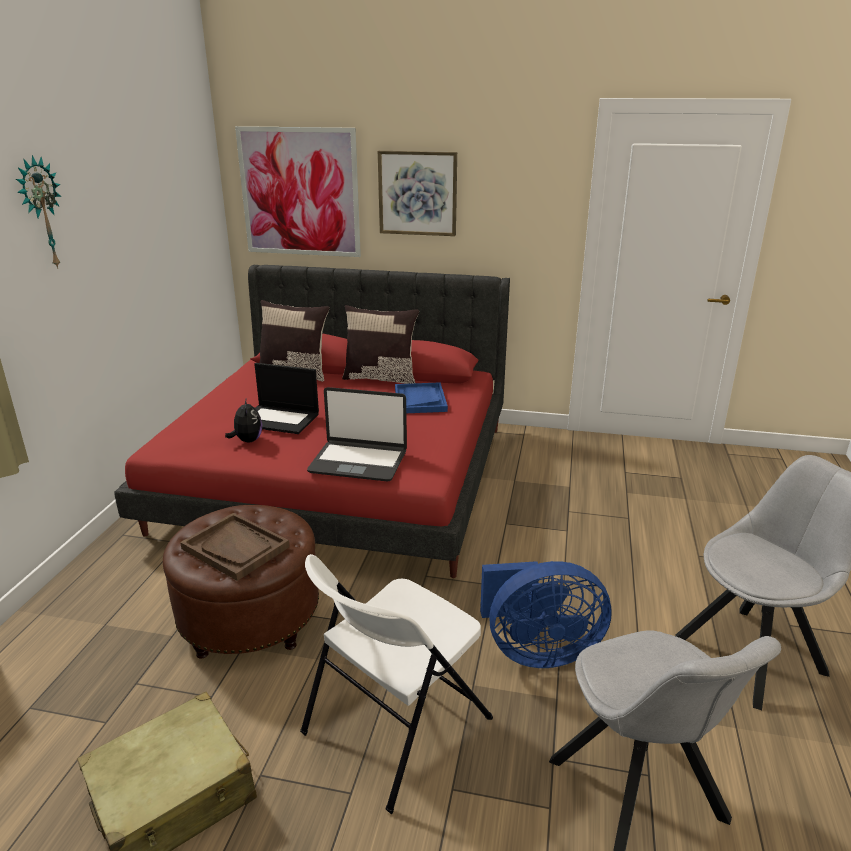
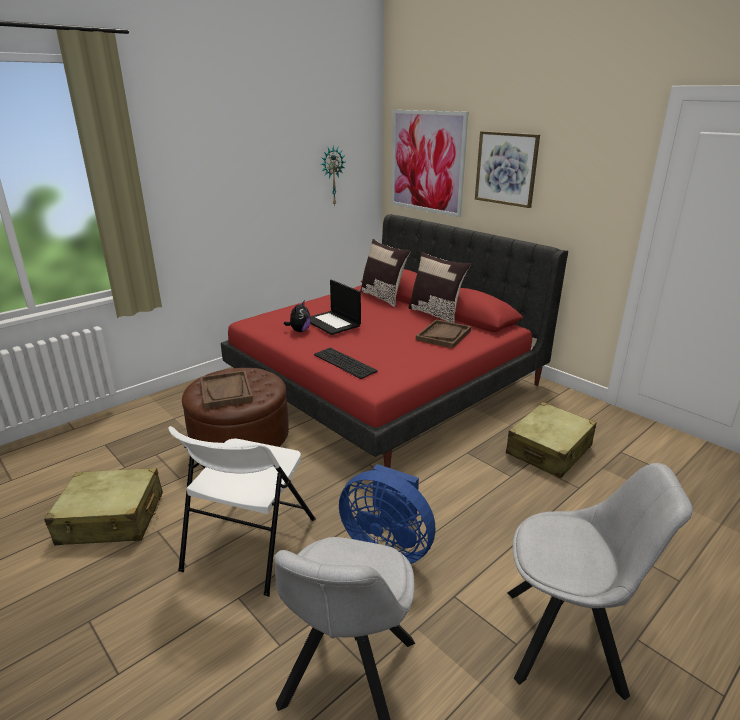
camera: 35 degrees right, 0 degrees up
(41, 213) = (206, 157): wall clock -> wall clock (332, 176)
(358, 462) = (346, 363): laptop -> keyboard
(396, 725) = (250, 544): white chair -> white chair turned 60 degrees counterclockwise
(420, 400) = (443, 335): blue tray -> brown tray
(571, 492) = (549, 450): none -> beige suitcase

